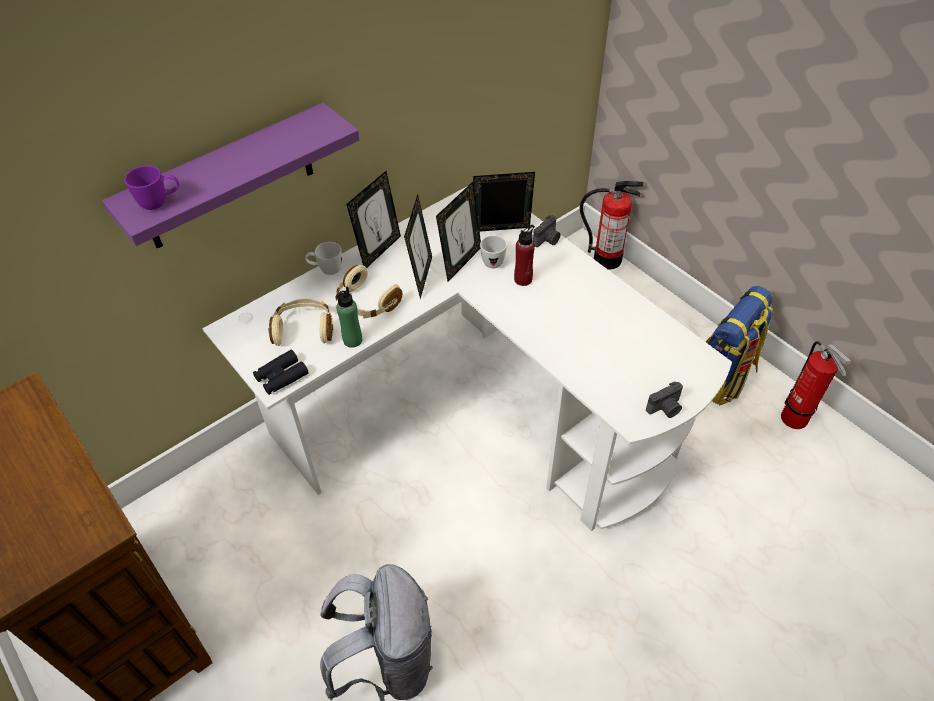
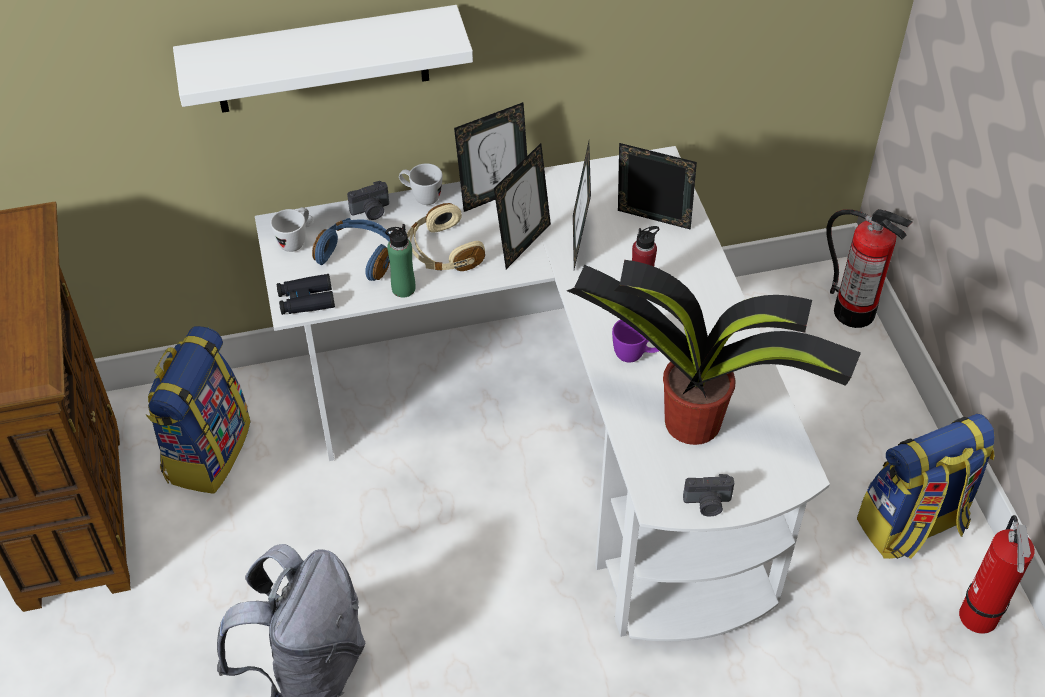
camera: 25 degrees right, 0 degrees up
(160, 203) = (225, 69): purple mug -> purple mug (635, 356)
(218, 526) = (207, 450): none -> backpack
(228, 179) = (321, 60): purple shelf -> white shelf
(304, 329) = (358, 256): beige headphones -> blue headphones
(460, 262) = (579, 243): picture frame -> picture frame turned 120 degrees clockwise
(493, 260) = (620, 253): white mug -> white mug (295, 241)
(547, 240) = (702, 253): camera -> camera (371, 211)
(620, 355) = (696, 423): none -> potted plant

